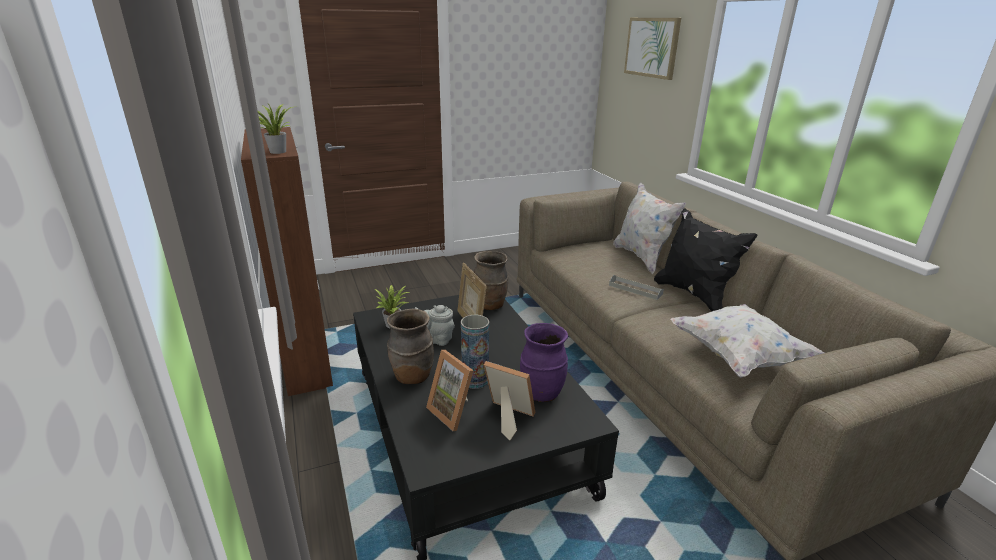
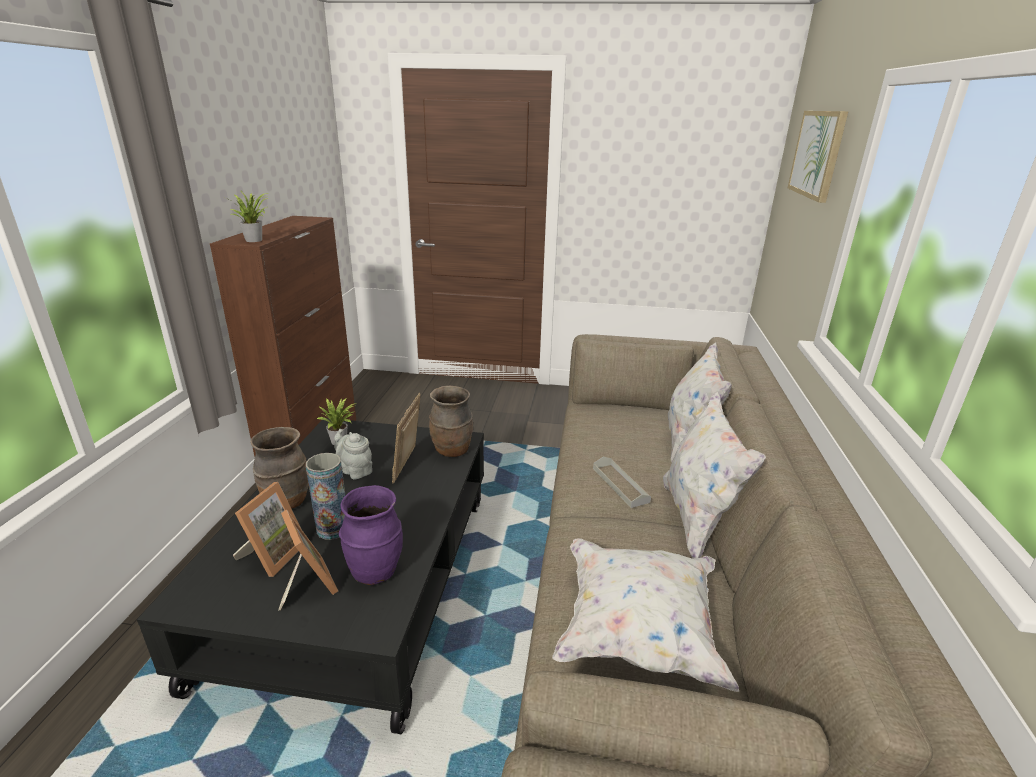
camera: 30 degrees right, 0 degrees up
(454, 411) = (273, 554): picture frame -> picture frame turned 150 degrees counterclockwise
(693, 295) = (696, 518): black pillow -> white pillow

